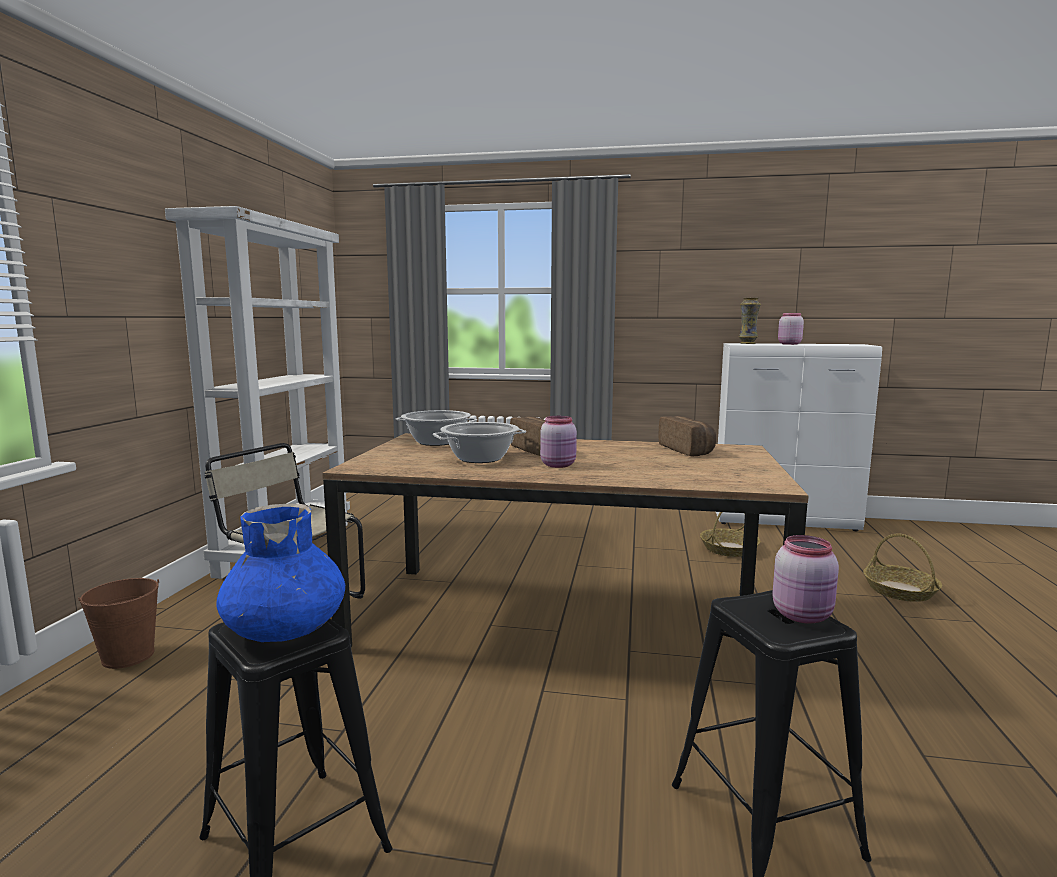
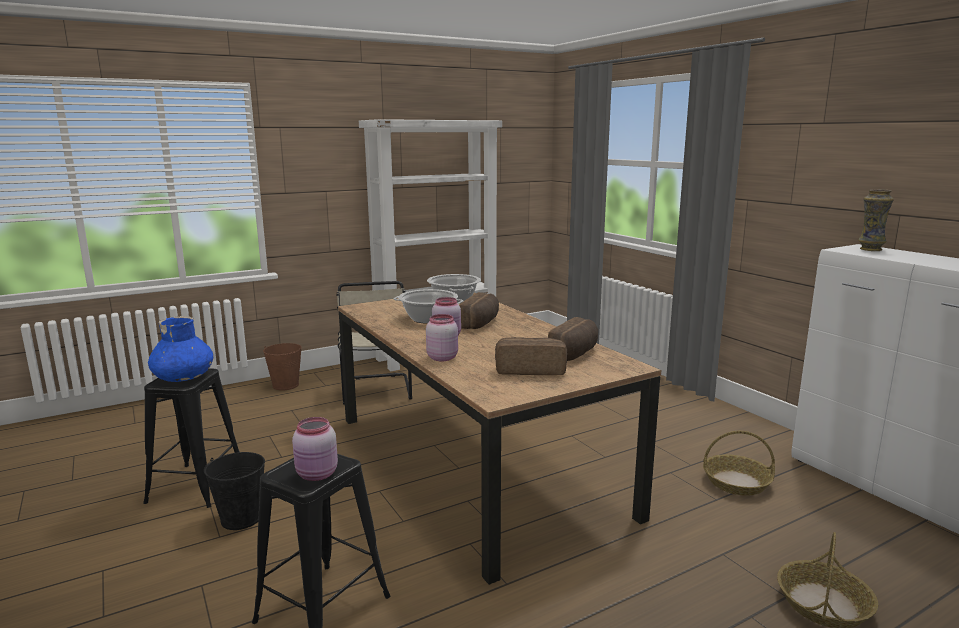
camera: 50 degrees right, 5 degrees up
(468, 824) = (241, 518): none -> black bucket
(710, 466) = (530, 370): none -> bread
(788, 344) = (917, 258): pink jar -> pink jar (442, 357)

